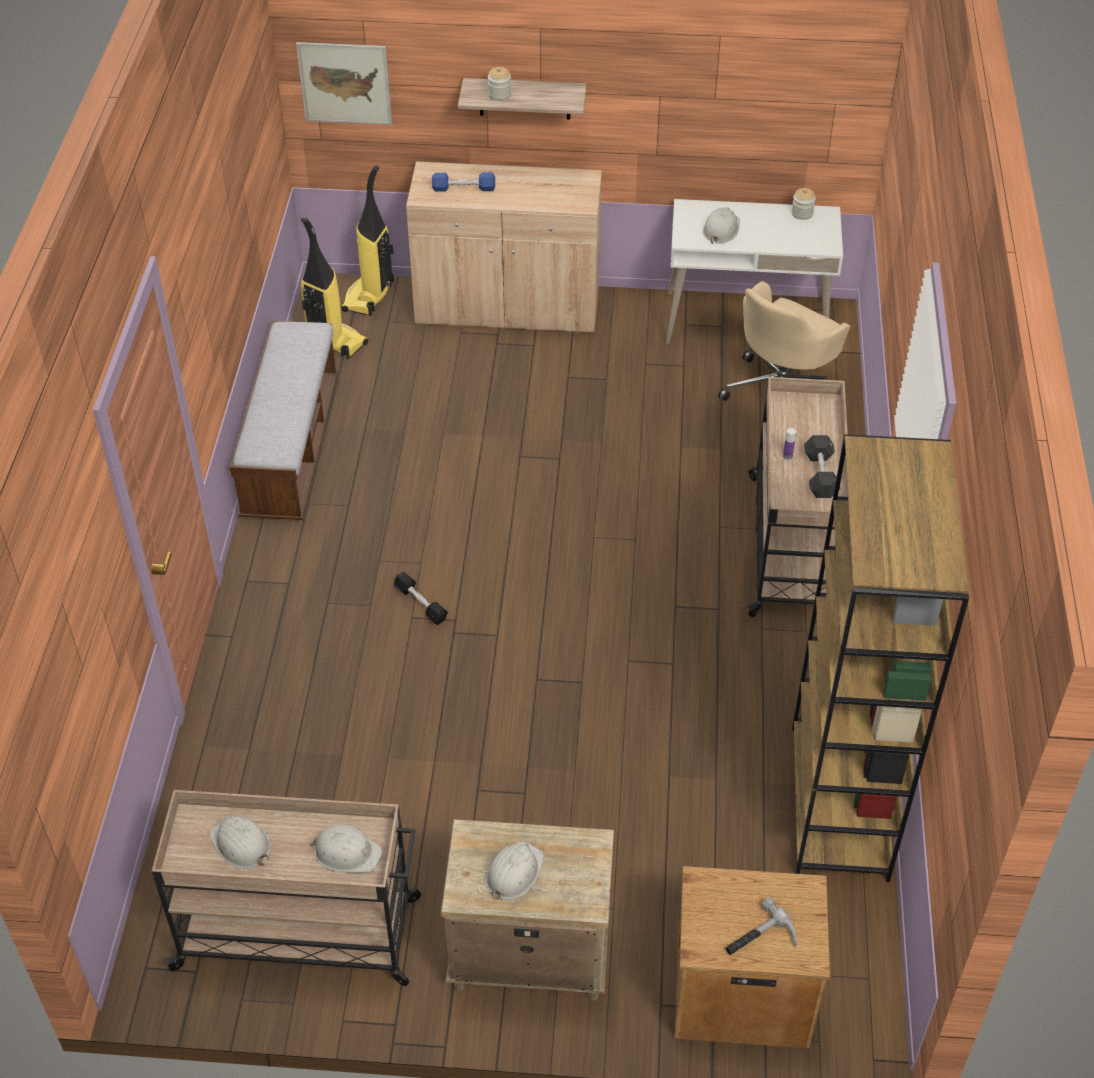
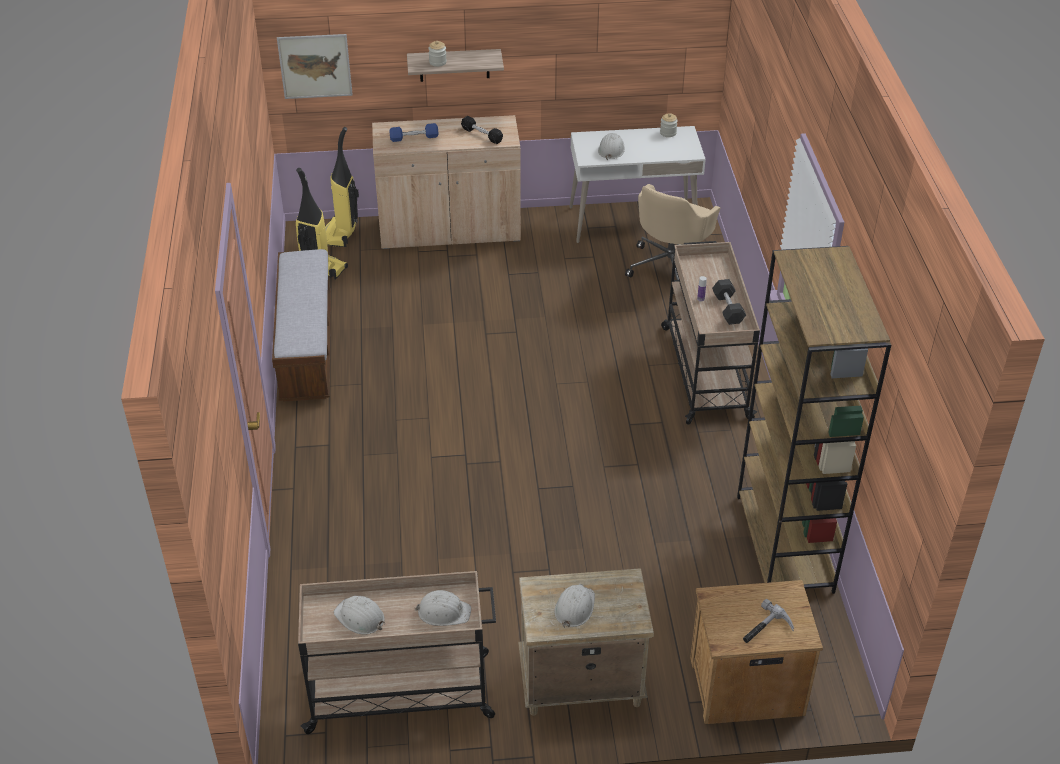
camera: 10 degrees left, 5 degrees down
(421, 604) = (436, 446): black dumbbell -> black dumbbell (482, 135)

